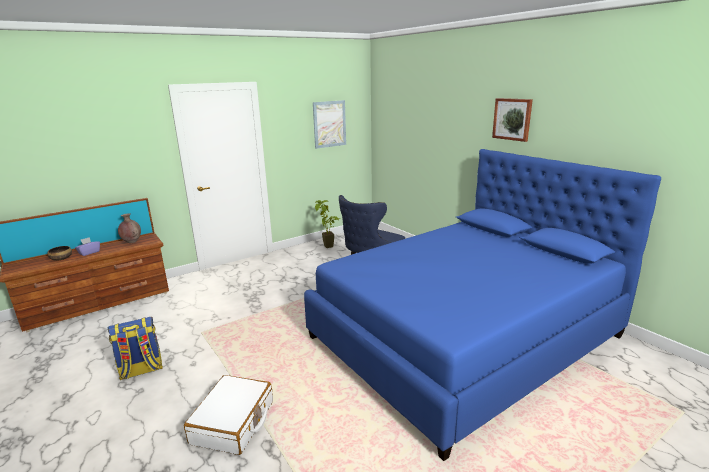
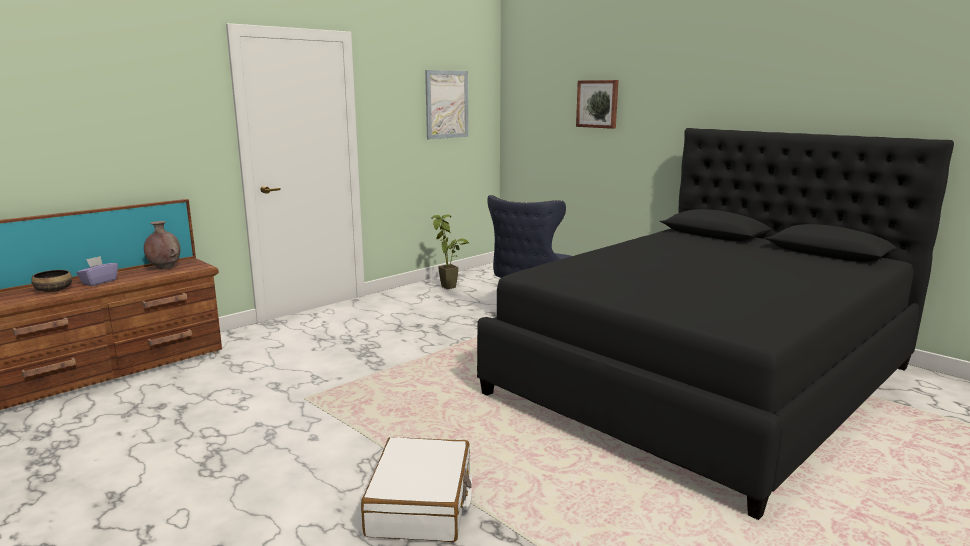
camera: 10 degrees left, 5 degrees down
(141, 370) = (229, 452): backpack -> none
(464, 337) = (704, 380): blue bed -> black bed
(512, 119) = (732, 84): picture -> picture (597, 104)

